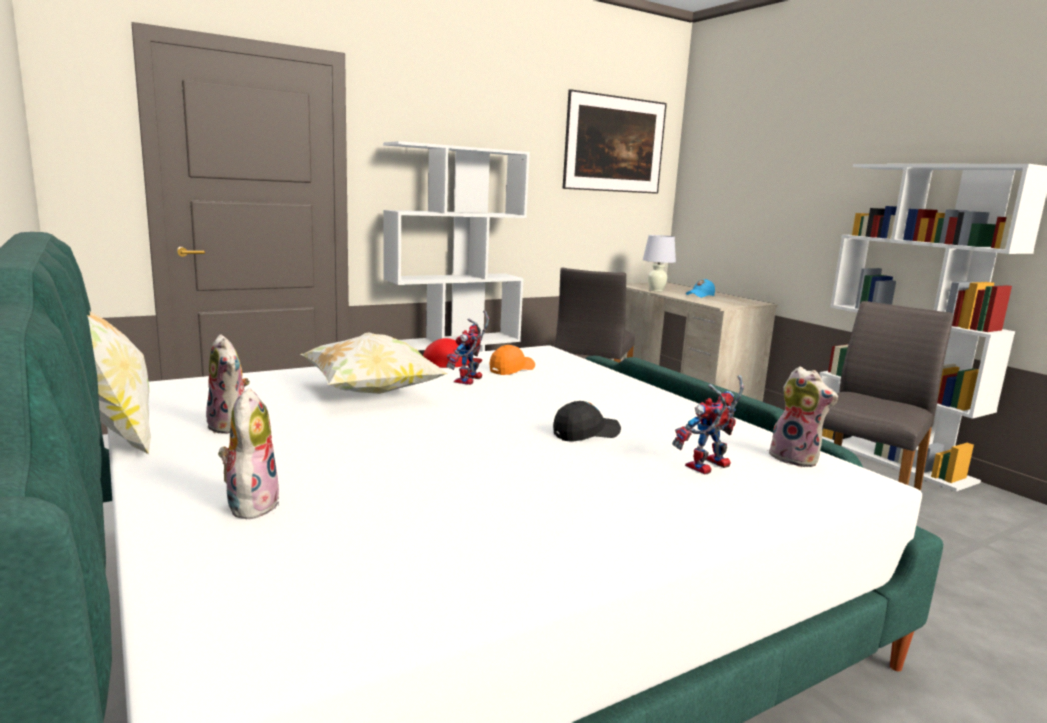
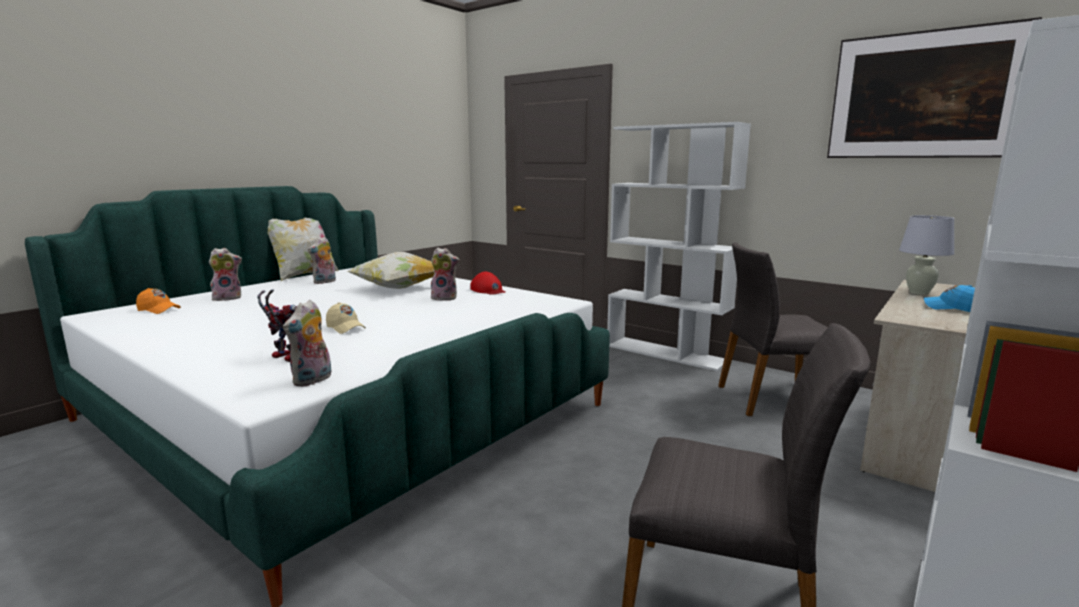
camera: 70 degrees right, 0 degrees up
(469, 381) = (445, 298): toy robot -> plush toy
(511, 369) = (490, 301): orange cap -> orange cap (158, 310)
(586, 434) = (345, 328): black cap -> beige cap

